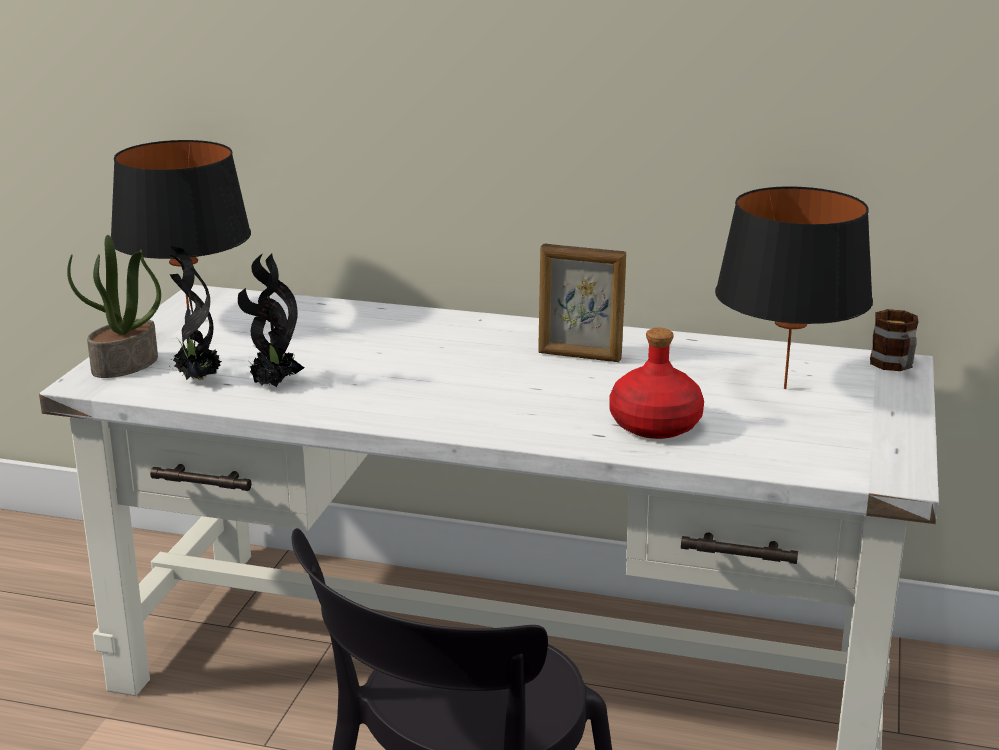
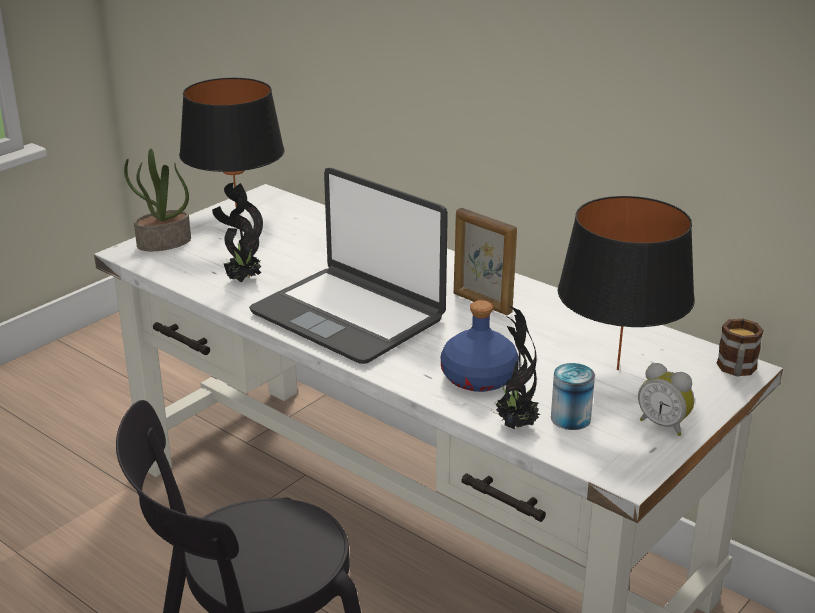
camera: 25 degrees right, 5 degrees up
(196, 380) = (197, 264): potted plant -> potted plant (514, 425)
(444, 396) = (349, 316): none -> laptop
(655, 425) = (478, 378): red bottle -> blue bottle
(789, 441) = (570, 418): none -> can
(882, 426) = (664, 424): none -> alarm clock

